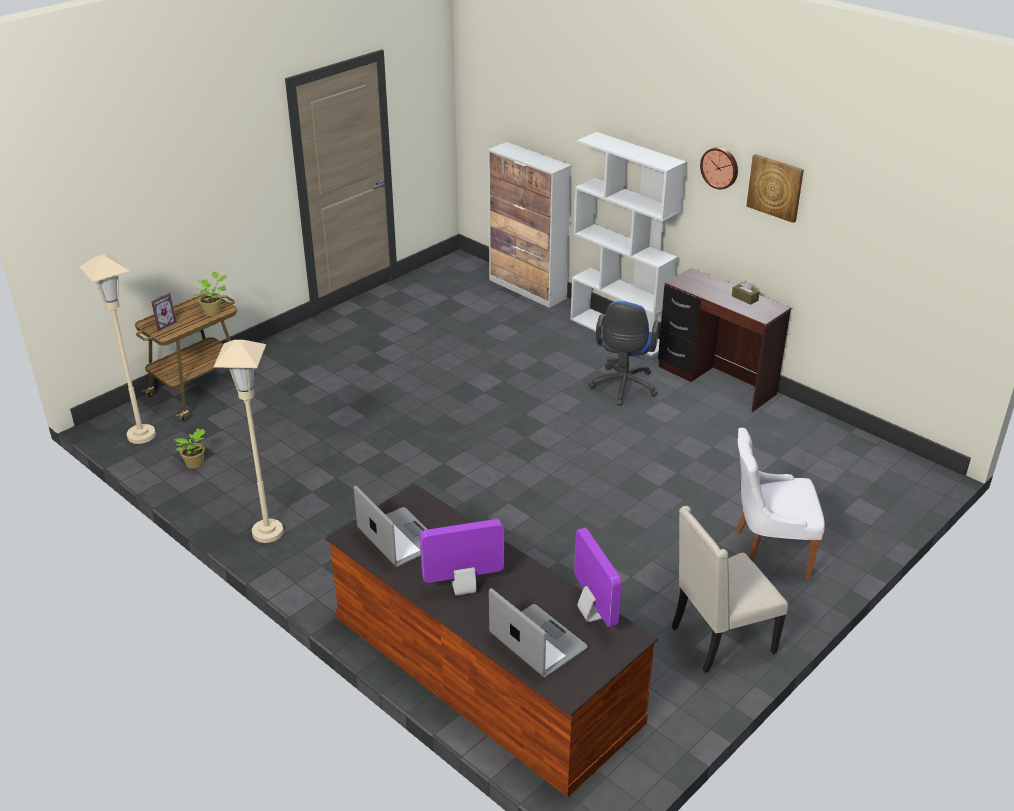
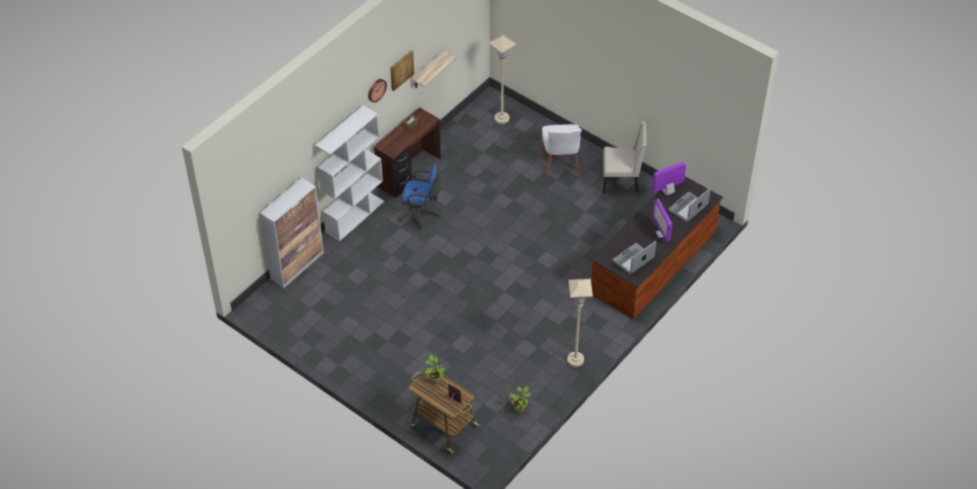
camera: 95 degrees left, 15 degrees up
(141, 435) = (494, 444): beige floor lamp -> beige floor lamp (502, 118)
(720, 640) = (621, 181): beige chair -> beige chair turned 60 degrees counterclockwise
(829, 258) = (427, 70): none -> shelf

